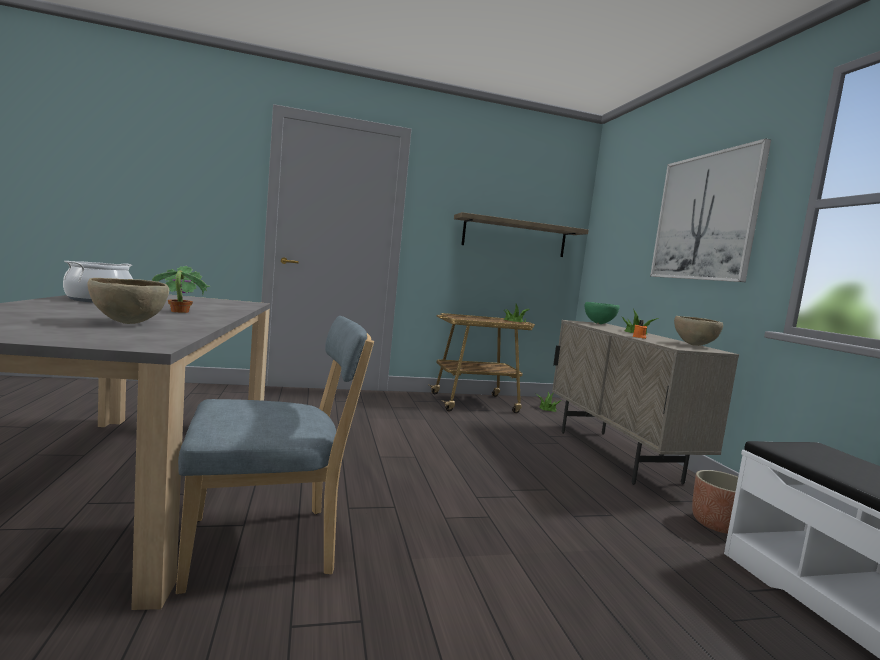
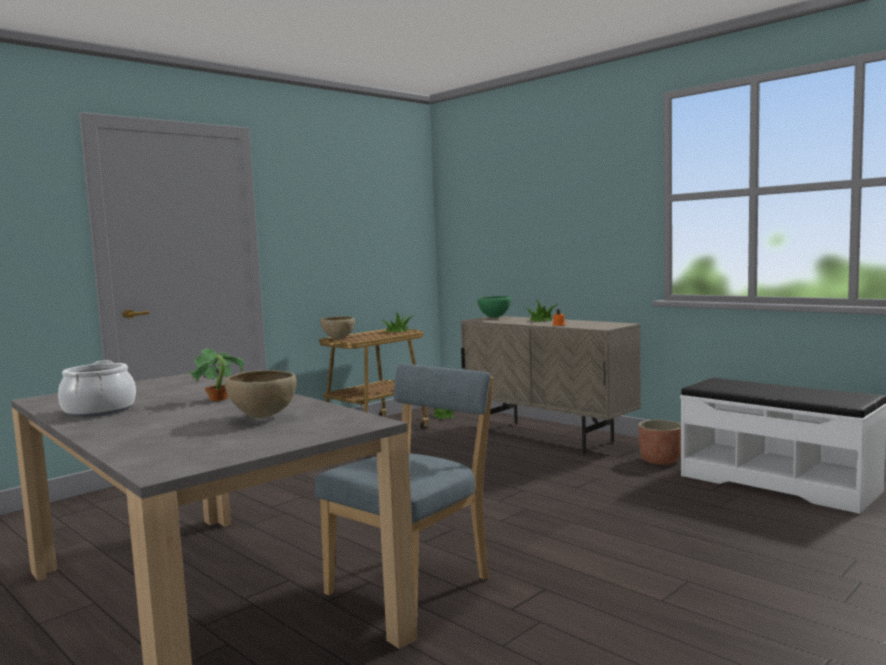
camera: 30 degrees left, 0 degrees up
(514, 237) = (371, 237): shelf -> none
(694, 345) = (602, 323): brown bowl -> brown bowl (338, 339)
(705, 217) = (574, 206): picture -> none

